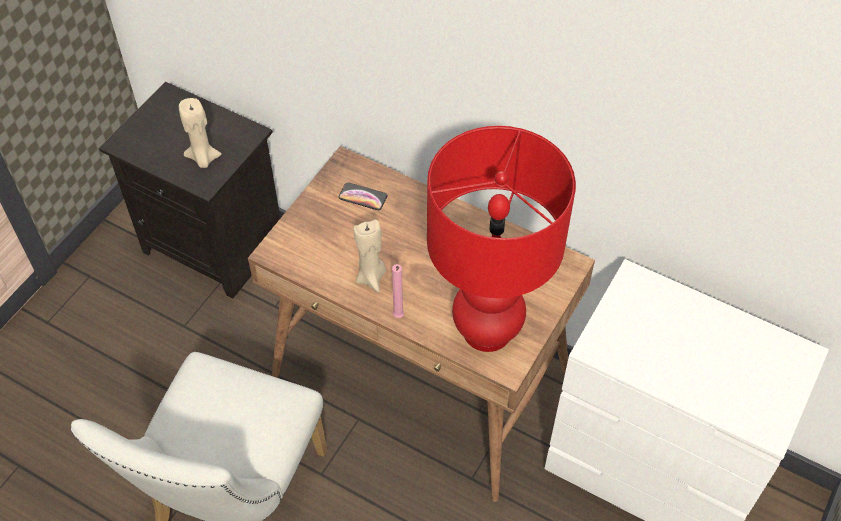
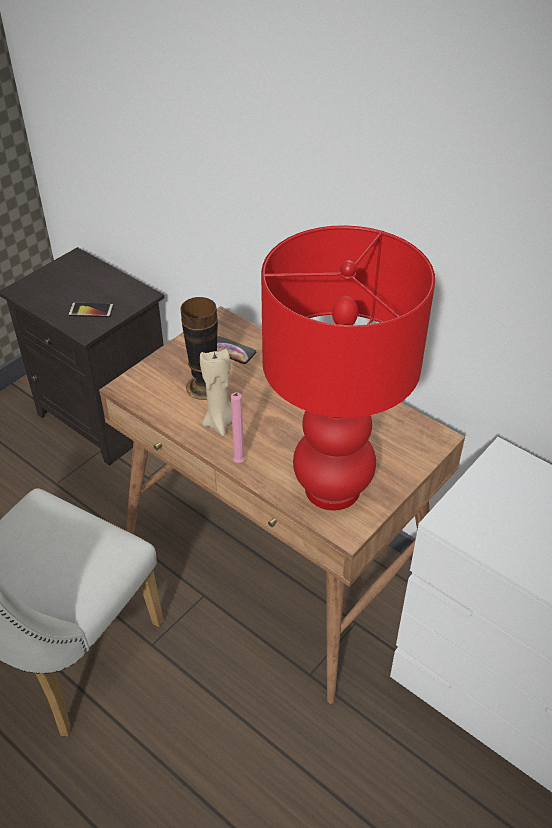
camera: 10 degrees right, 10 degrees down
(203, 159) = (91, 310): beige candle -> phone
(347, 241) = (204, 387): none -> vase

